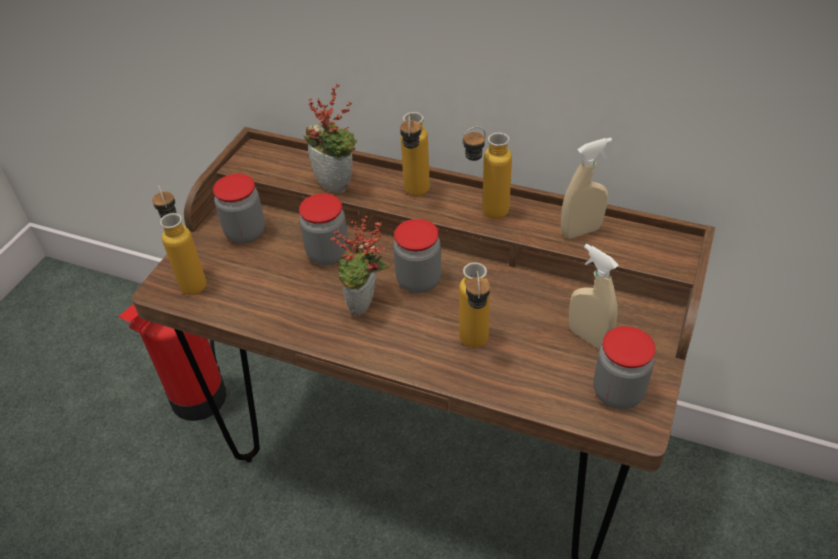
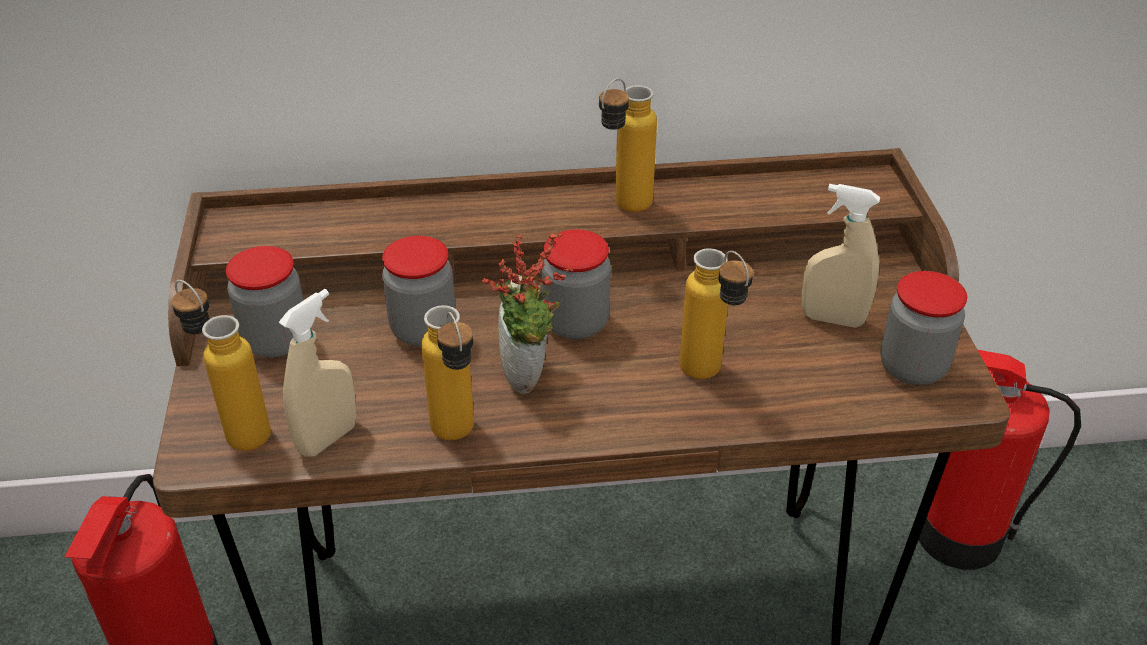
camera: 30 degrees left, 5 degrees down
(338, 184) = (393, 229): potted plant -> none
(415, 196) = (515, 214): bottle -> bottle (458, 439)
(581, 231) = (755, 196): beige spray bottle -> beige spray bottle (328, 438)
(719, 517) = (956, 535): none -> fire extinguisher

